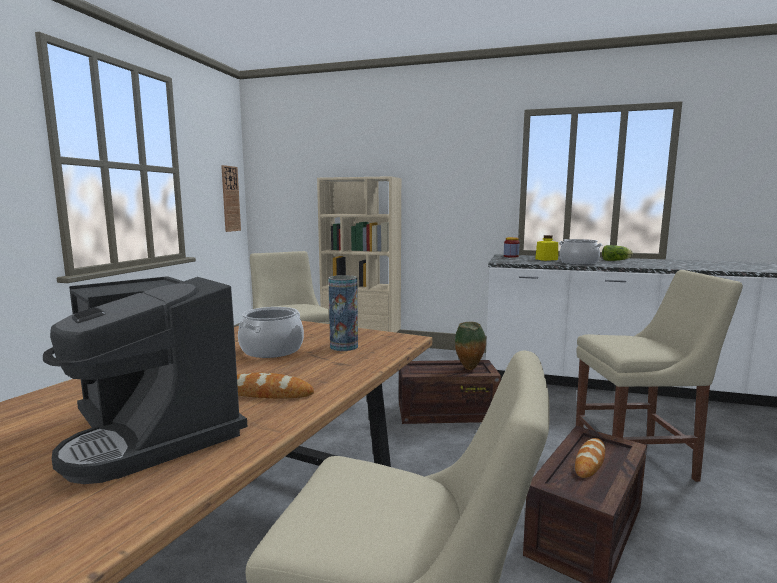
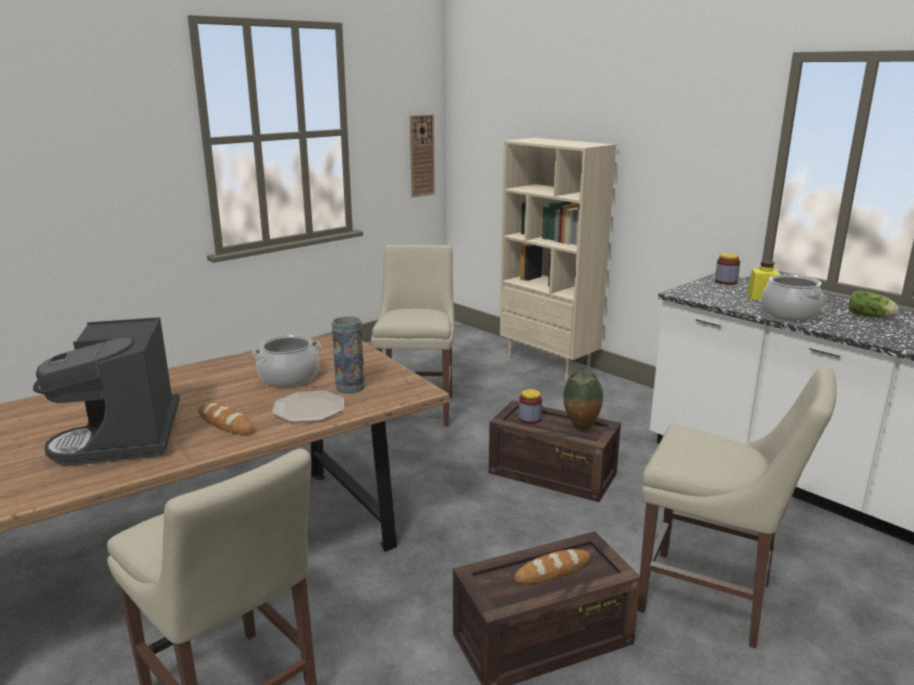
camera: 30 degrees right, 10 degrees up
(333, 366) = (308, 408): none -> plate
(426, 370) = (530, 419): none -> jar

